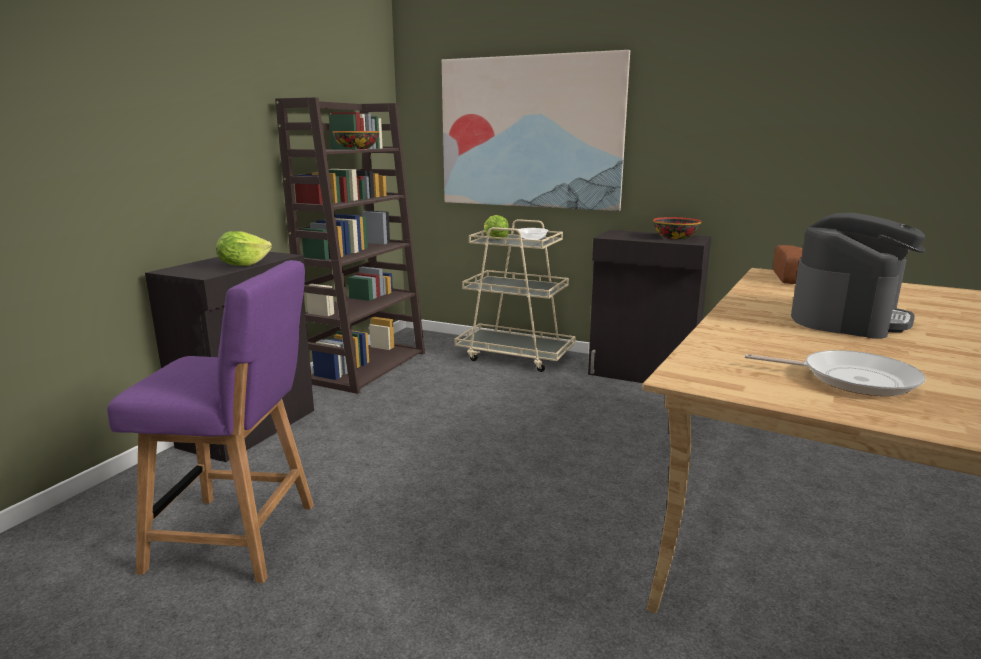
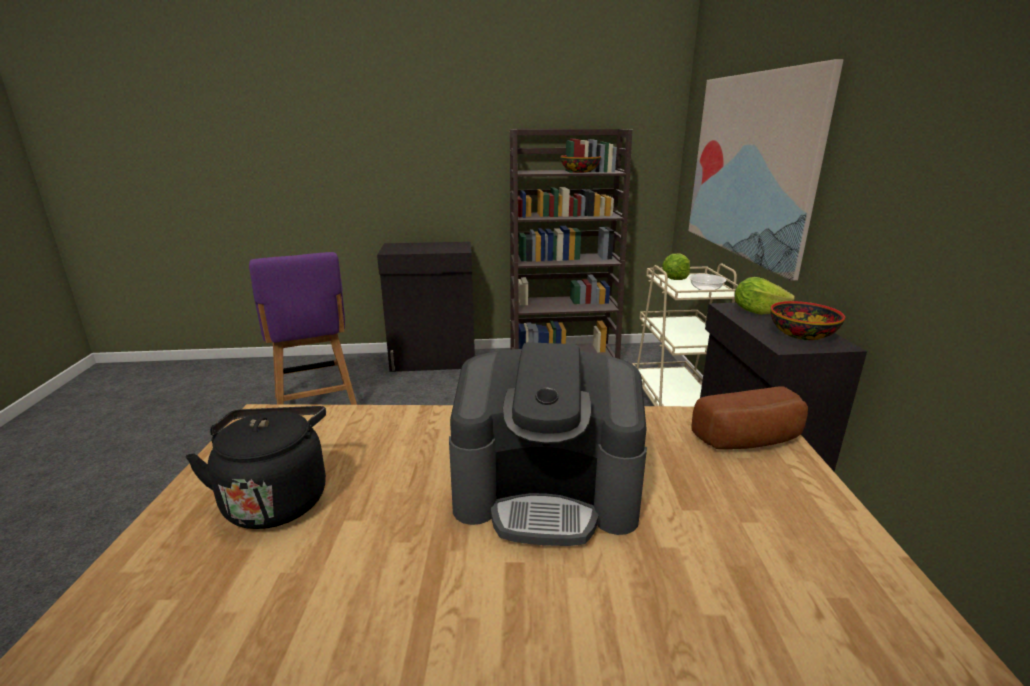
camera: 60 degrees right, 5 degrees up
(243, 265) = (423, 250): lettuce -> lettuce (757, 312)
(851, 379) = (277, 498): frying pan -> black kettle

